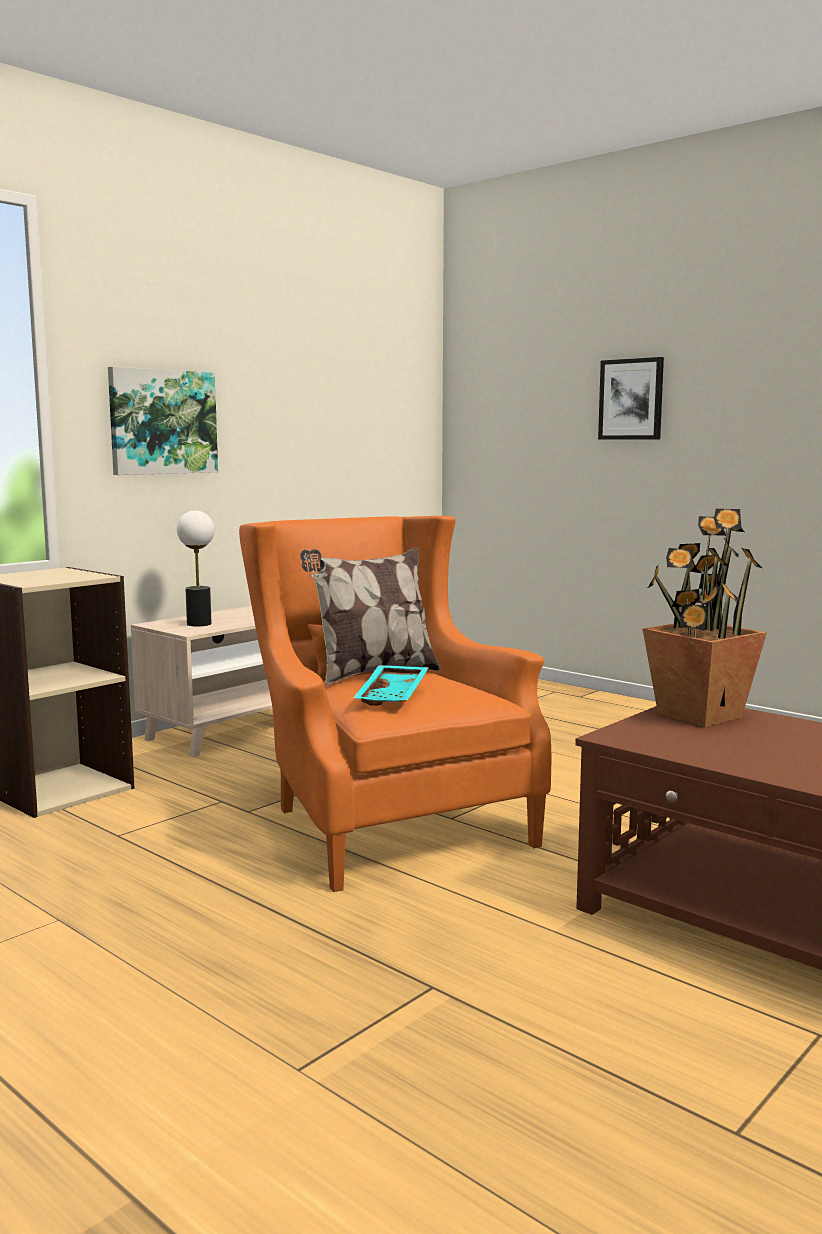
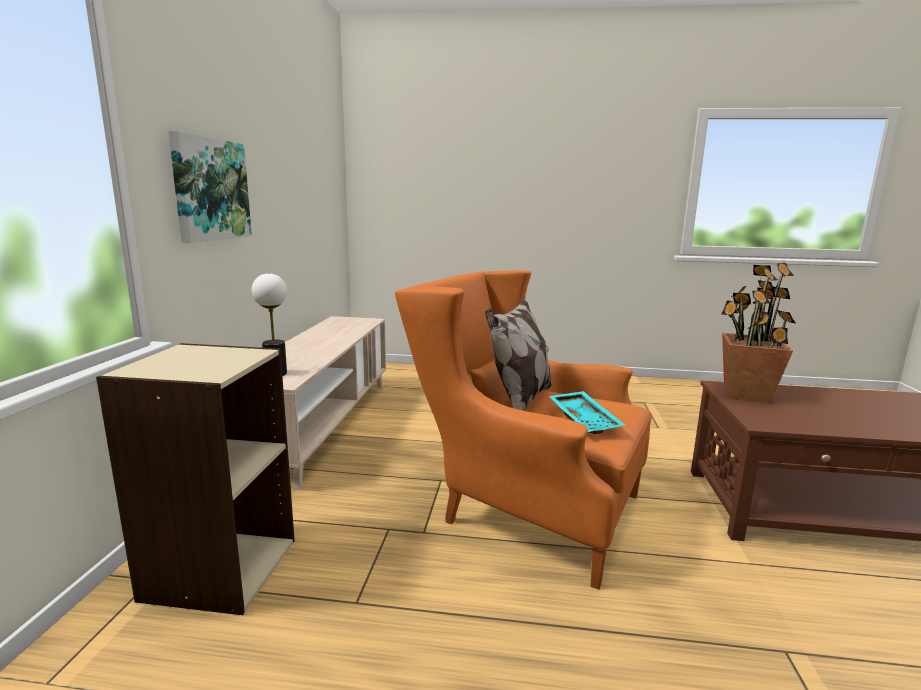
camera: 35 degrees left, 5 degrees up
(631, 399) = (500, 182): picture -> none

